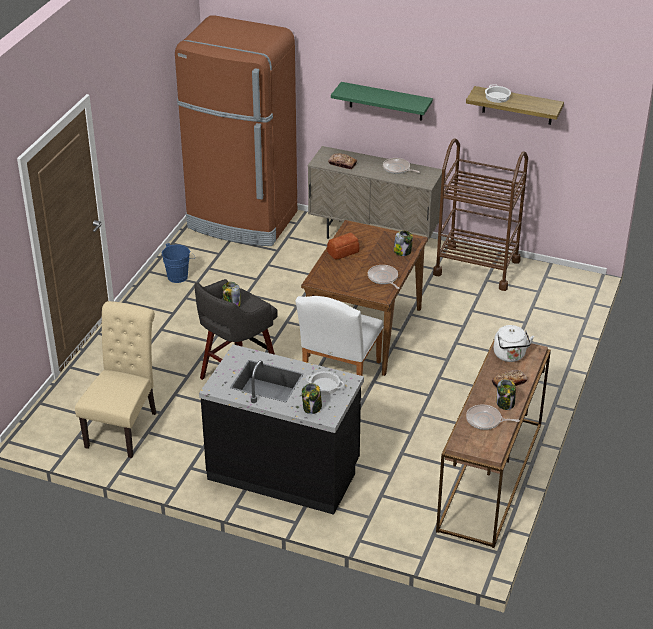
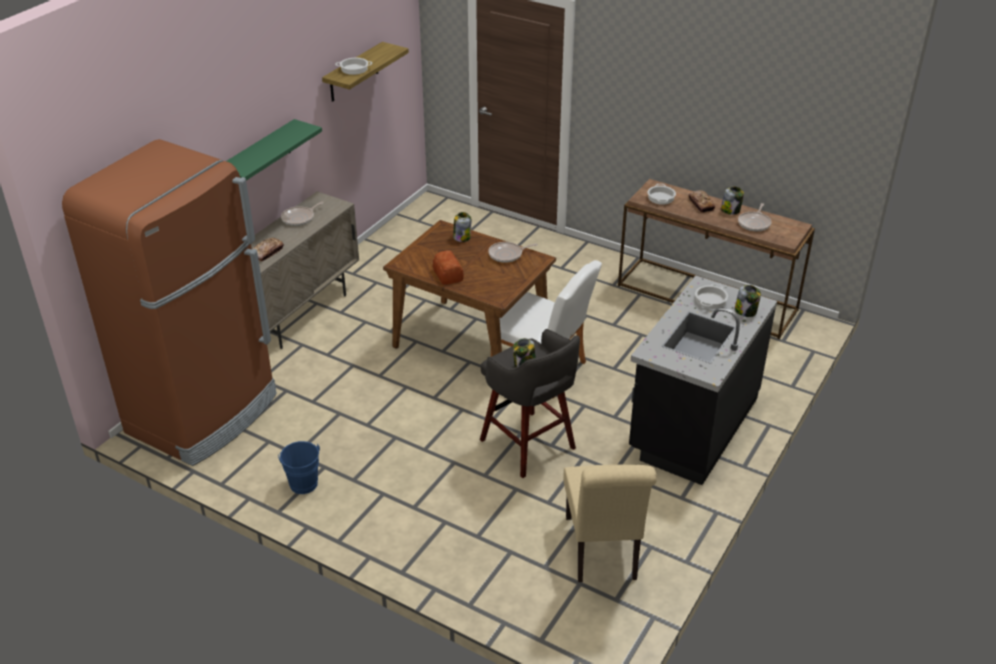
camera: 80 degrees left, 0 degrees up
(124, 426) = (602, 552): beige chair -> beige chair turned 120 degrees counterclockwise
(476, 267) = (385, 256): brown cart -> none
(510, 356) = (661, 198): white kettle -> cooking pot

